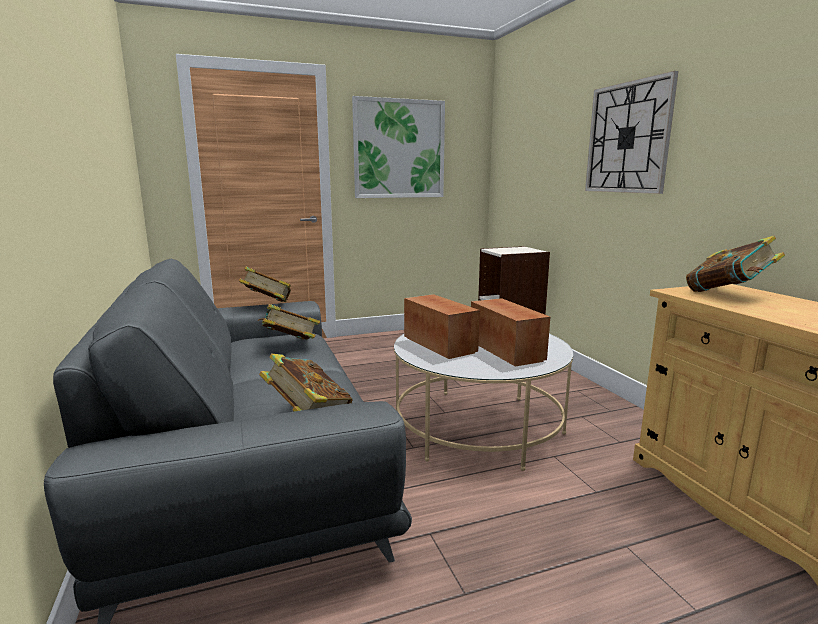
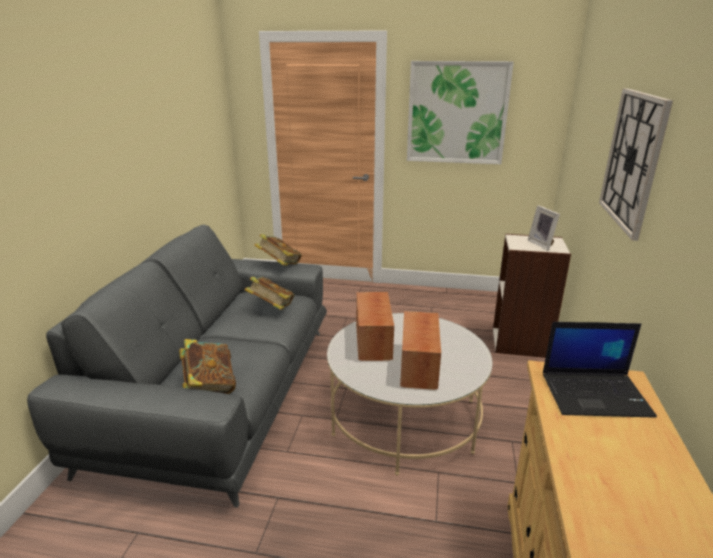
camera: 30 degrees right, 10 degrees up
(520, 250) = (542, 244): none -> picture frame
(728, 294) = (596, 394): book -> laptop

